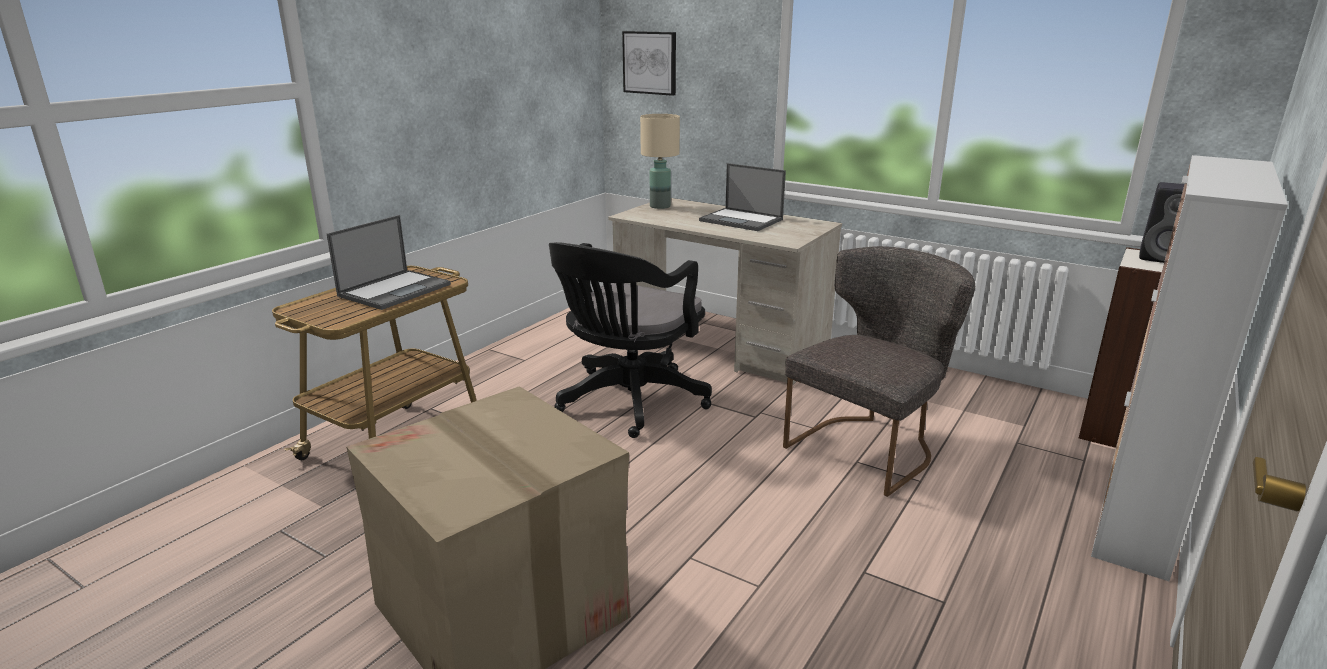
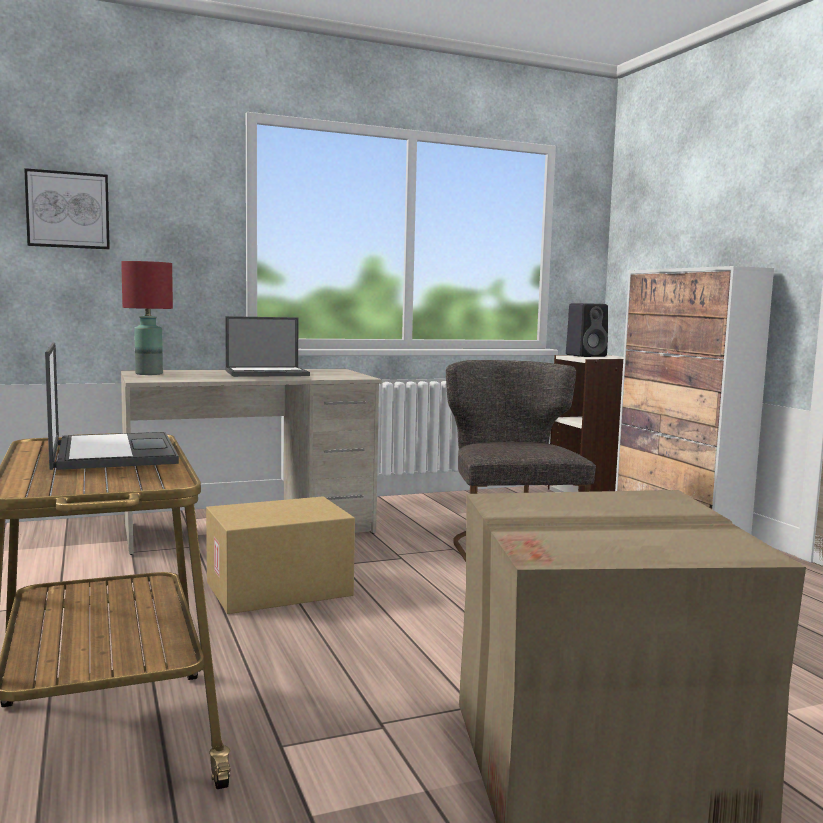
camera: 55 degrees left, 15 degrees down
(628, 403) = (278, 590): black office chair -> cardboard box
(659, 206) = (148, 374): beige table lamp -> red table lamp

